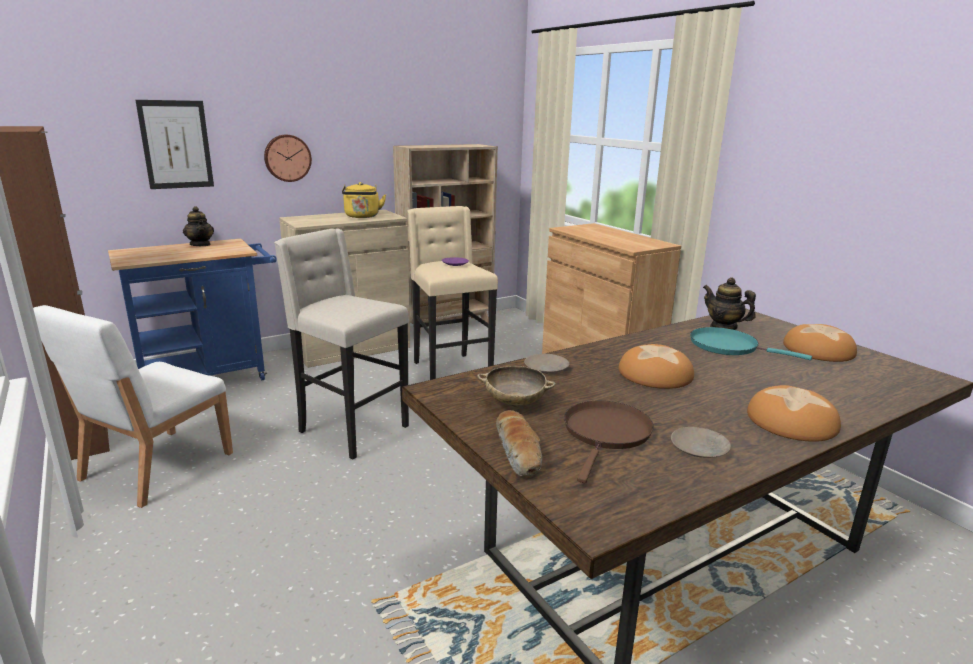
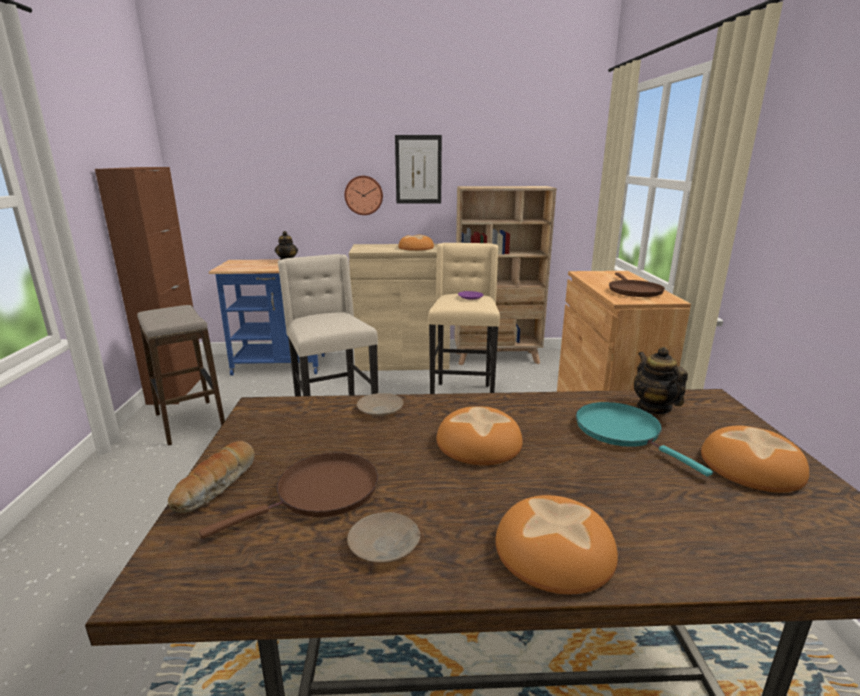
camera: 30 degrees right, 0 degrees up
(155, 466) = (190, 422): white chair -> stool
(176, 145) = (279, 183): picture -> picture (418, 169)
(362, 216) = (415, 248): yellow kettle -> bread
(515, 403) = (296, 436): beige bowl -> none
(628, 240) = (633, 291): none -> brown frying pan

